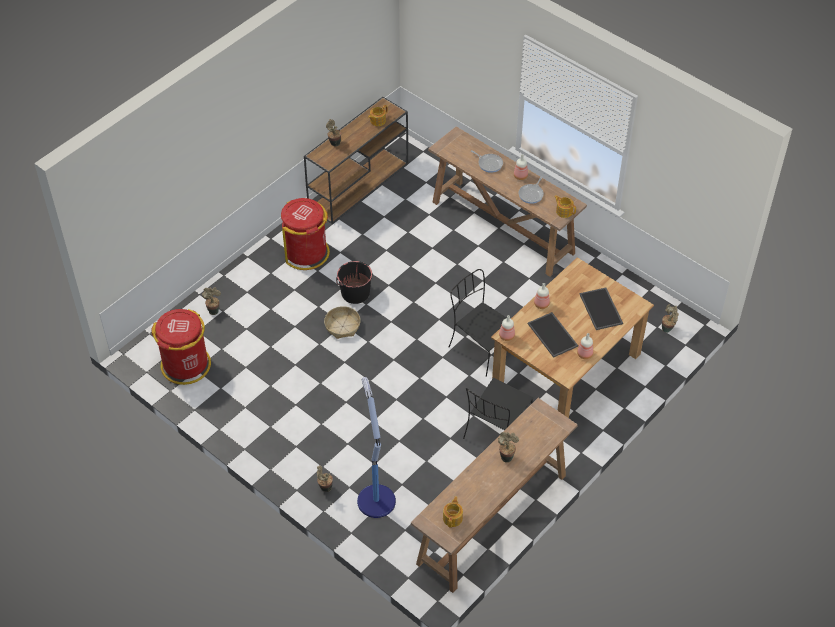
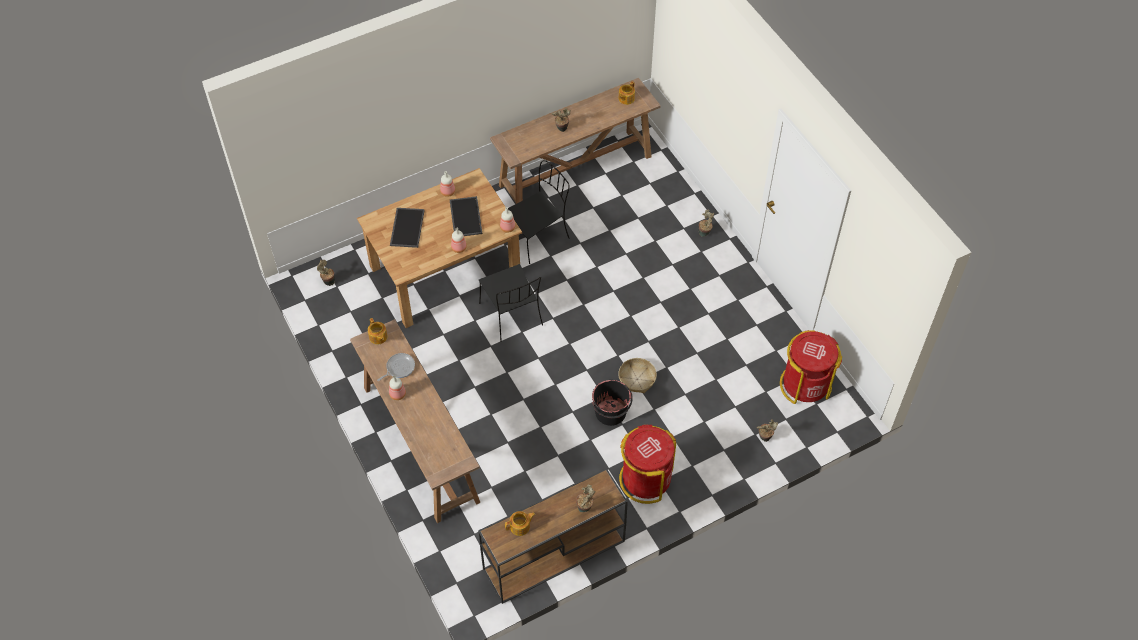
camera: 160 degrees left, 5 degrees up
(375, 499) = (665, 212): floor lamp -> none
(489, 163) = (422, 421): frying pan -> none

